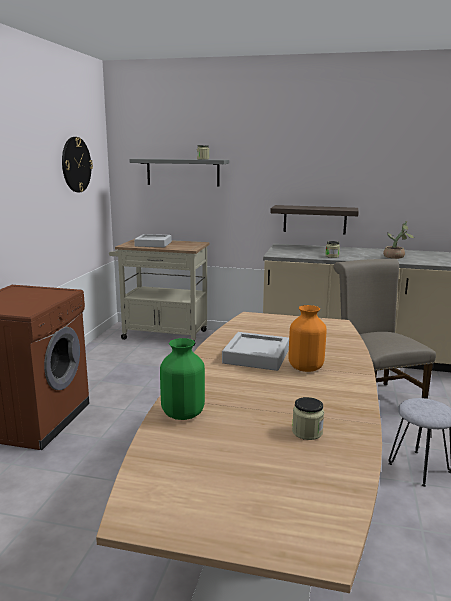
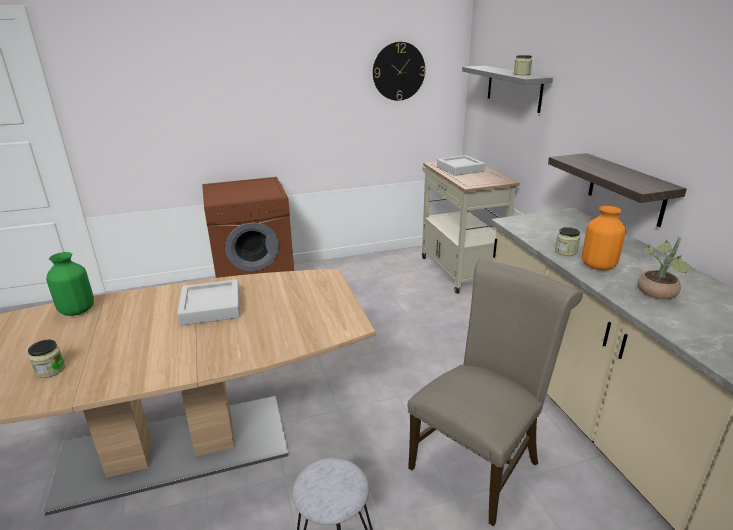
camera: 60 degrees right, 10 degrees up
(306, 368) = (195, 338): orange vase -> orange vase (598, 266)

